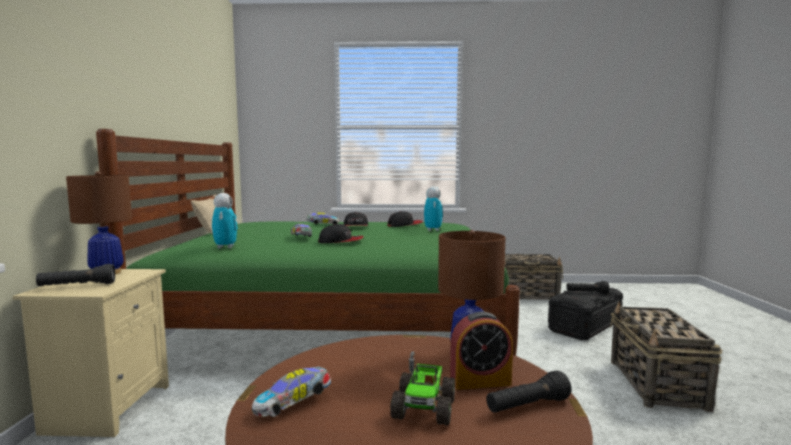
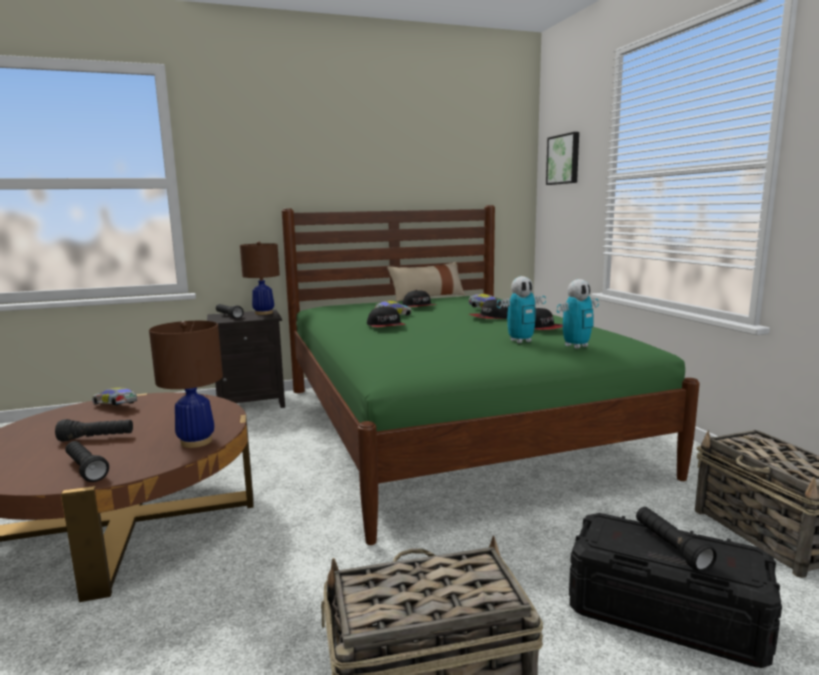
camera: 70 degrees right, 5 degrees up
(108, 407) = (252, 403): beige nightstand -> black nightstand
(225, 247) = (334, 311): toy robot -> toy robot (576, 346)
(272, 231) = (419, 307): none -> cap
(278, 110) = (564, 159): none -> picture
(424, 408) = (97, 438): toy truck -> black flashlight
(480, 381) = (137, 450): alarm clock -> none

